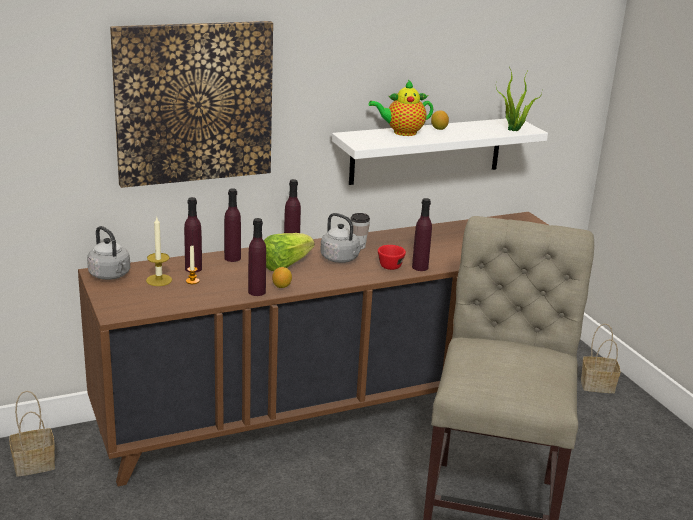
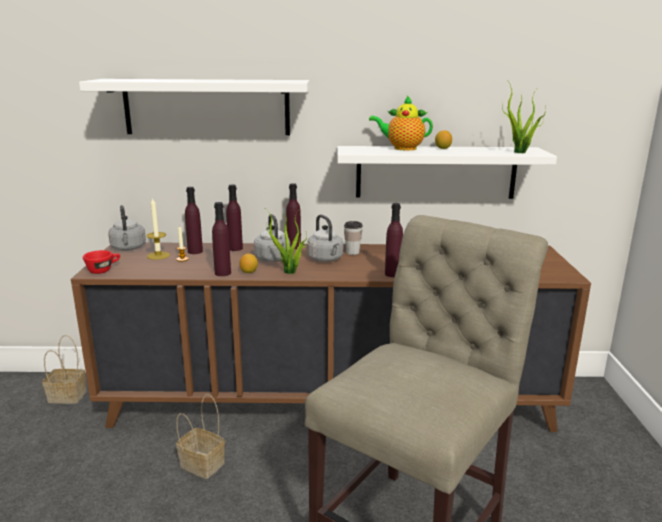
camera: 25 degrees right, 5 degrees down
(194, 102) = (207, 107): picture -> white shelf
(285, 265) = (272, 258): lettuce -> grey kettle
(323, 280) = (290, 272): none -> potted plant
(391, 264) = (367, 269): red cup -> red cup (103, 270)
(596, 385) = (607, 435): basket -> basket (200, 464)

